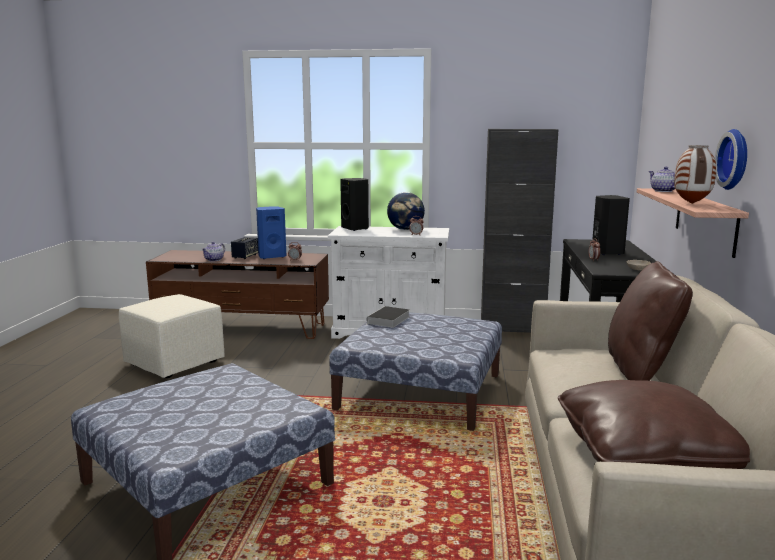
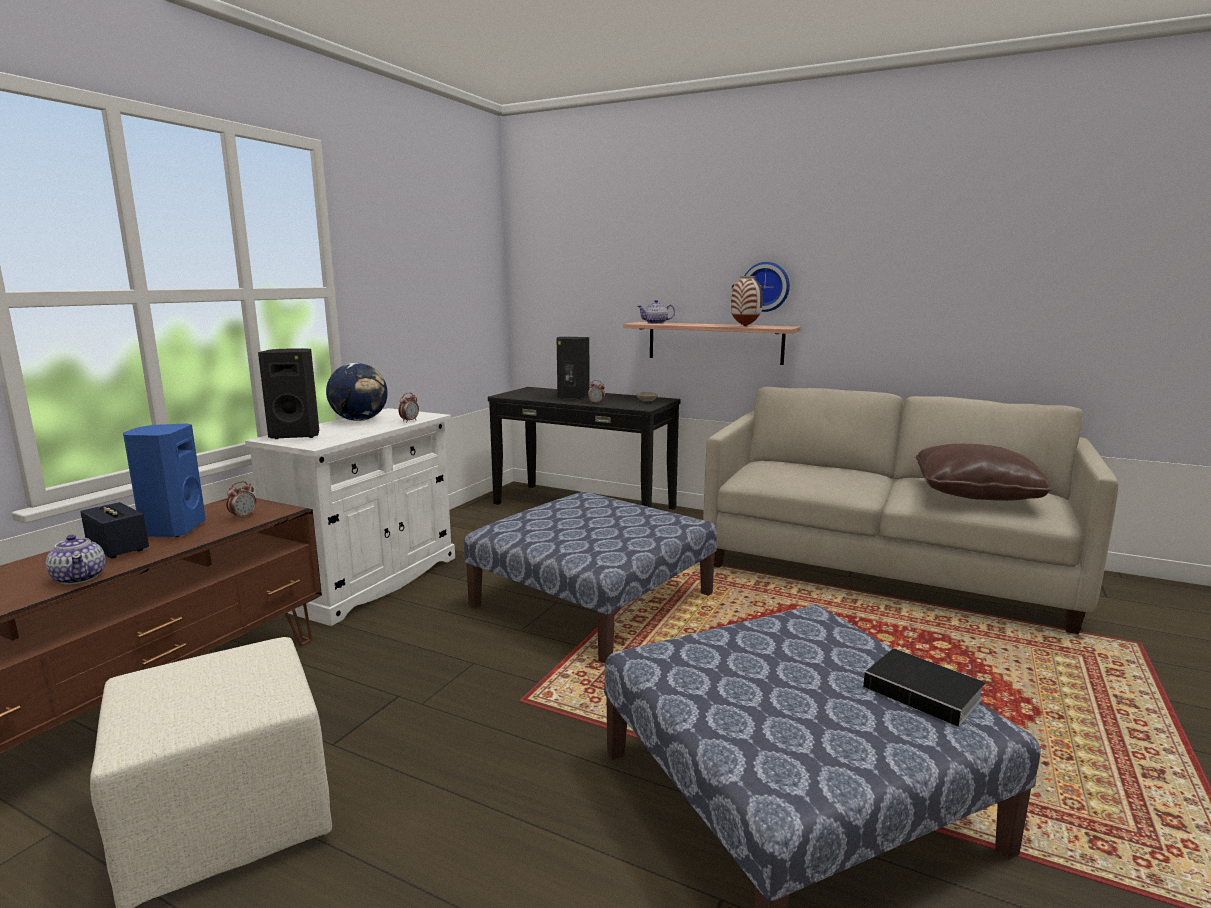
camera: 70 degrees left, 0 degrees up
(388, 320) = (532, 531): book -> book (926, 693)
(512, 328) = (456, 518): black cabinet -> none
(641, 370) = (811, 465): brown pillow -> none

